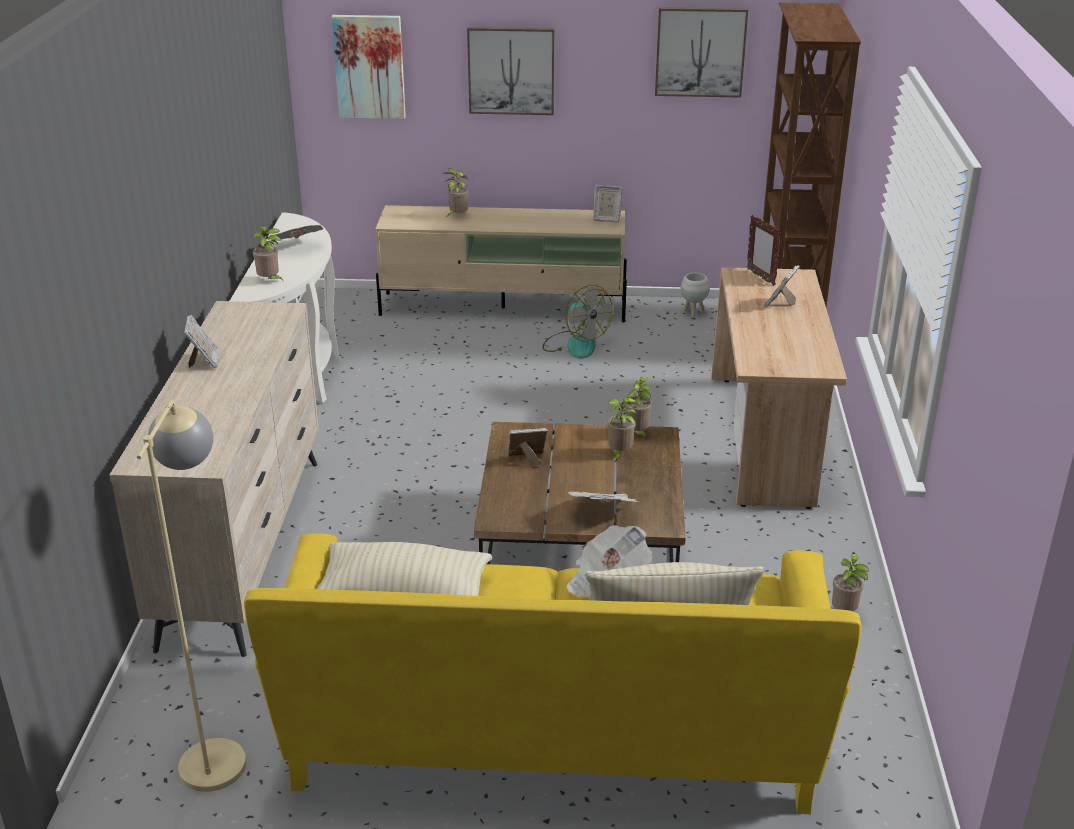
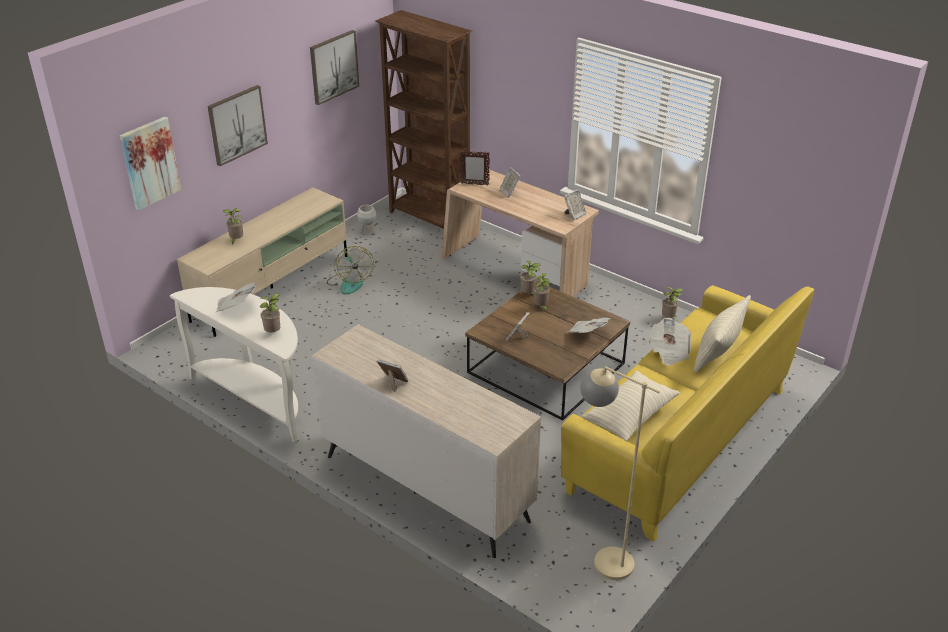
camera: 55 degrees left, 5 degrees up
(575, 344) = (350, 282): fan -> fan turned 75 degrees clockwise
(606, 219) = (315, 196): picture frame -> picture frame (574, 215)

